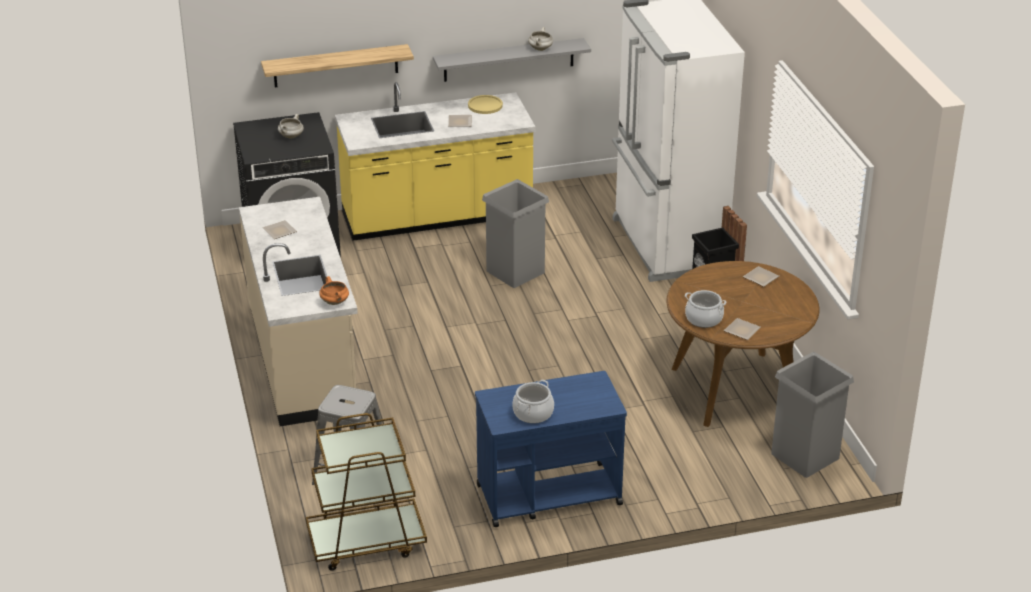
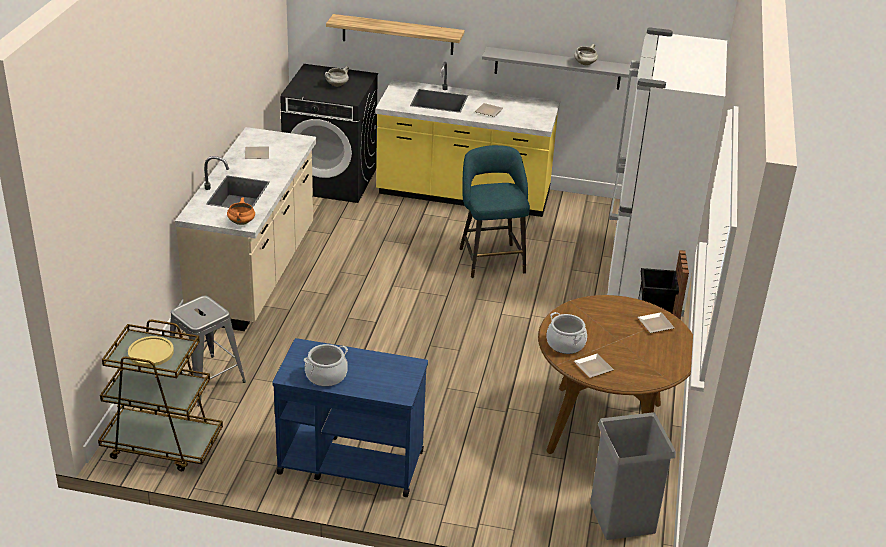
camera: 25 degrees right, 0 degrees up
(485, 105) = (523, 104): yellow plate -> yellow plate (151, 352)
(515, 271) = (491, 259): grey trash can -> turquoise stool

